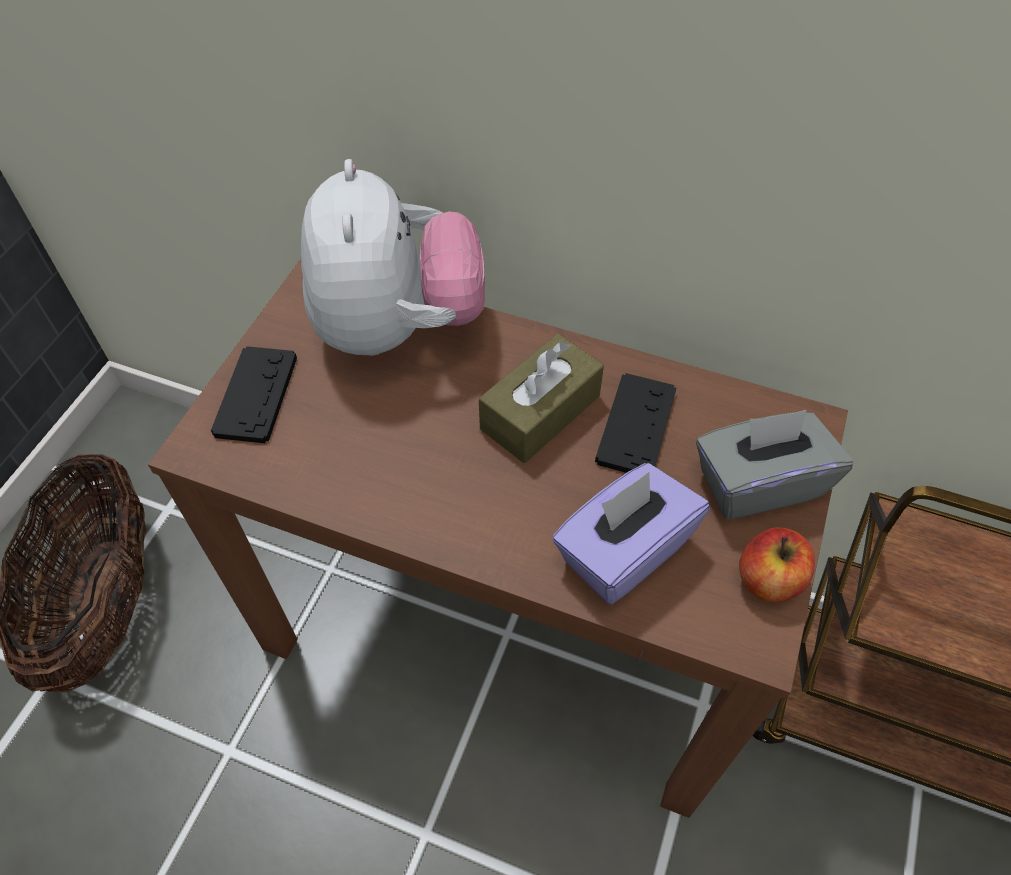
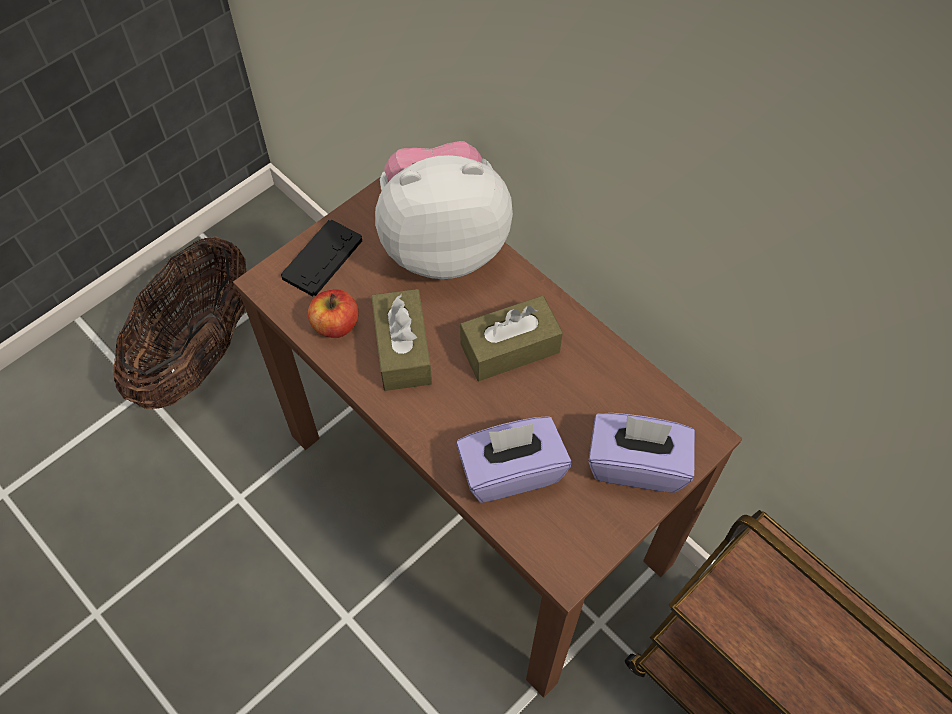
camera: 25 degrees right, 5 degrees up
(397, 328) = (443, 244): plush toy -> plush toy turned 120 degrees counterclockwise
(412, 462) = (402, 349): none -> brown tissue box
(636, 426) = (573, 386): black game controller -> none
(758, 483) = (636, 464): grey tissue box -> purple tissue box
(769, 579) = (600, 533): apple -> apple (336, 325)

